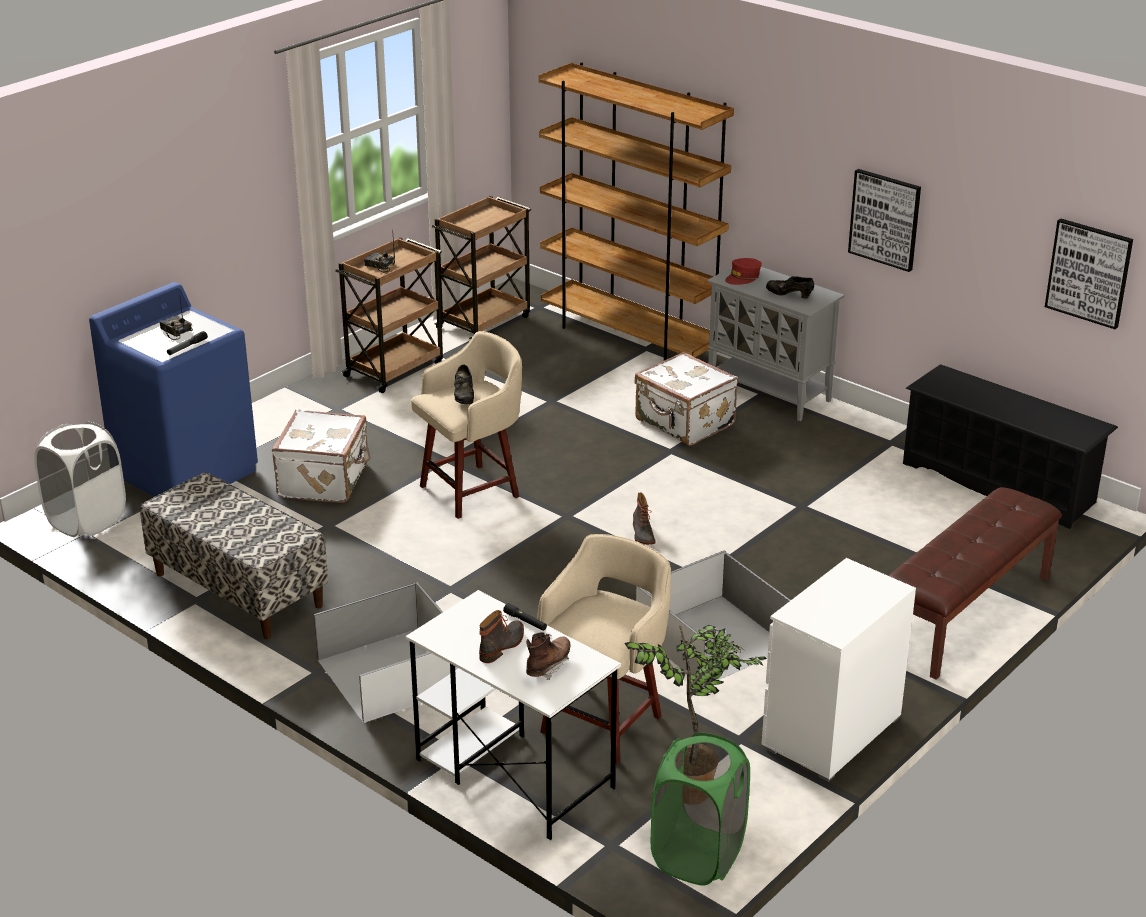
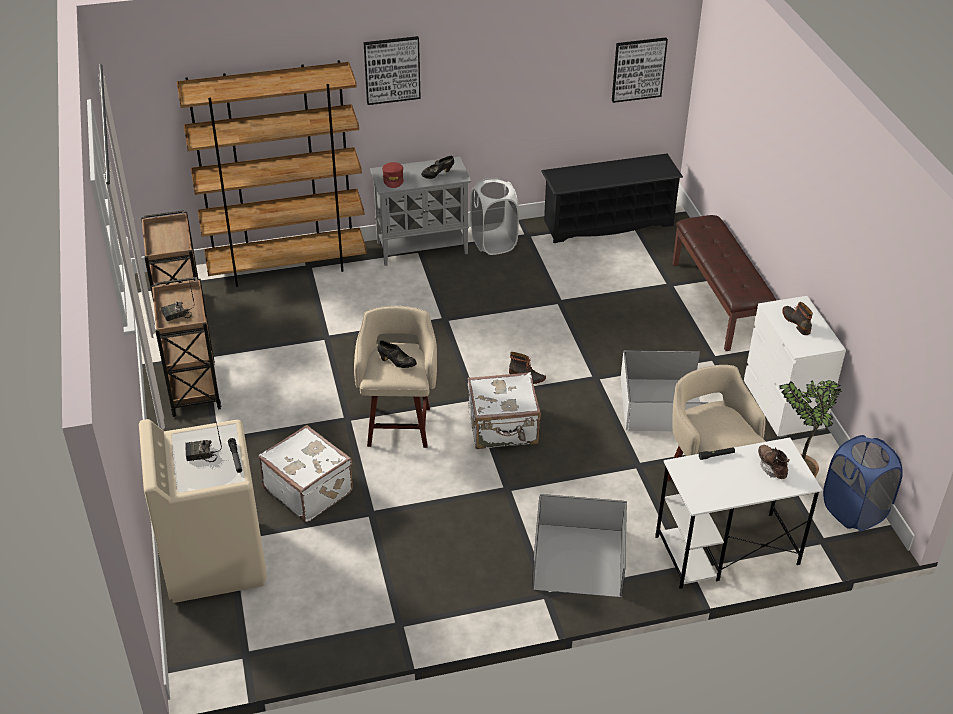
camera: 55 degrees left, 10 degrees up
(87, 520) = (223, 645): white laundry basket -> white laundry basket (493, 242)
(186, 472) = (214, 559): blue washing machine -> beige washing machine
(237, 590) = (408, 596): bench -> none
(502, 646) = (735, 476): boot -> boot (797, 322)
(684, 423) = (419, 297): white suitcase -> white suitcase (503, 429)
(698, 856) = (854, 511): green laundry basket -> blue laundry basket
(885, 219) = (485, 93): picture -> picture (392, 69)

